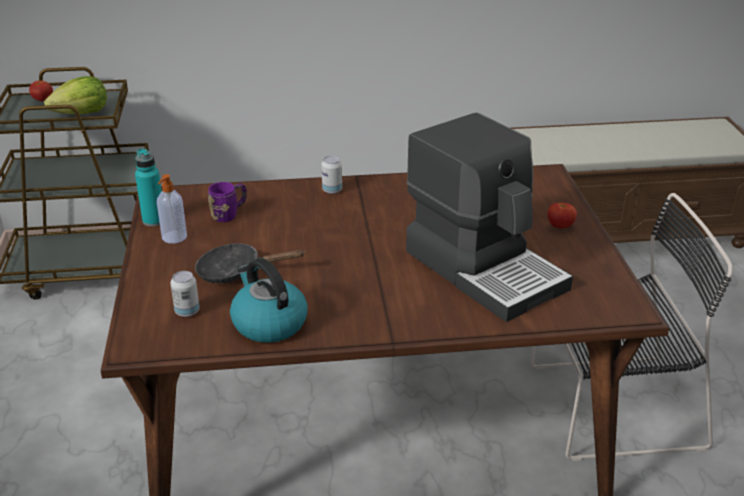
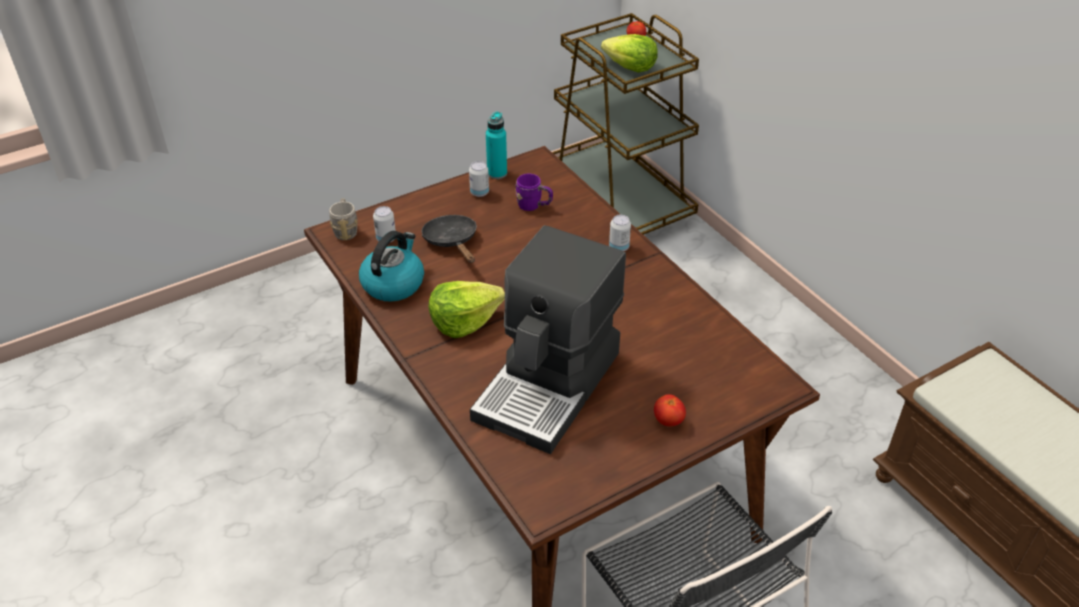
camera: 65 degrees right, 10 degrees up
(141, 336) = (346, 230): none -> grey mug
(174, 237) = (479, 193): soap dispenser -> can
(364, 293) = (464, 321): none -> lettuce

